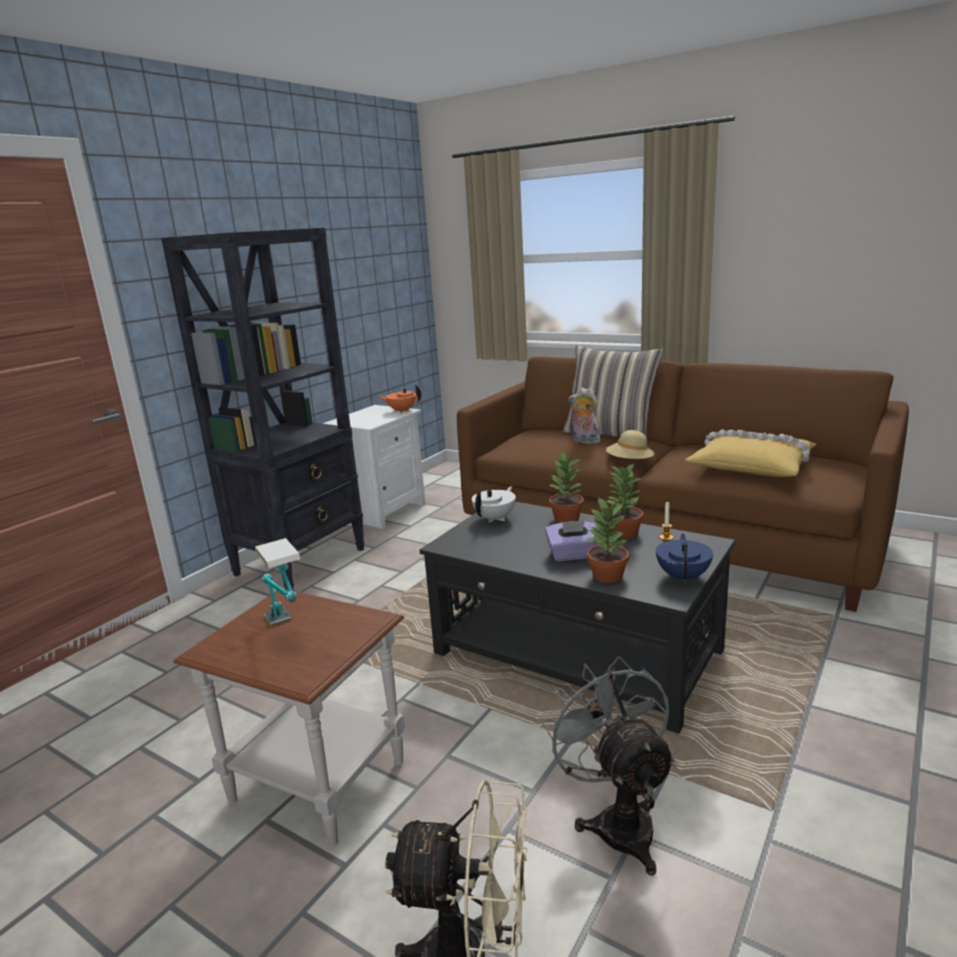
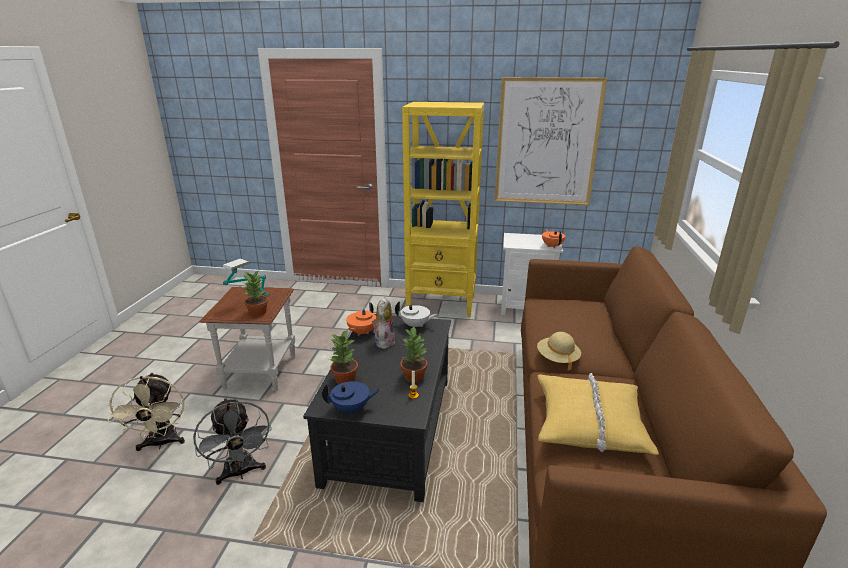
camera: 65 degrees right, 5 degrees up
(301, 561) = (442, 303): black bookcase -> yellow bookcase
(335, 283) = (546, 143): none -> picture
(482, 554) = (361, 332): none -> orange teapot
(566, 519) = (428, 350): potted plant -> potted plant (257, 312)
(573, 555) = (371, 362): purple tissue box -> none
(584, 441) = (577, 327): plush toy -> plush toy (383, 341)
(610, 434) = (616, 337): pillow -> none
(618, 821) = (241, 473): grey fan -> grey fan turned 105 degrees clockwise

